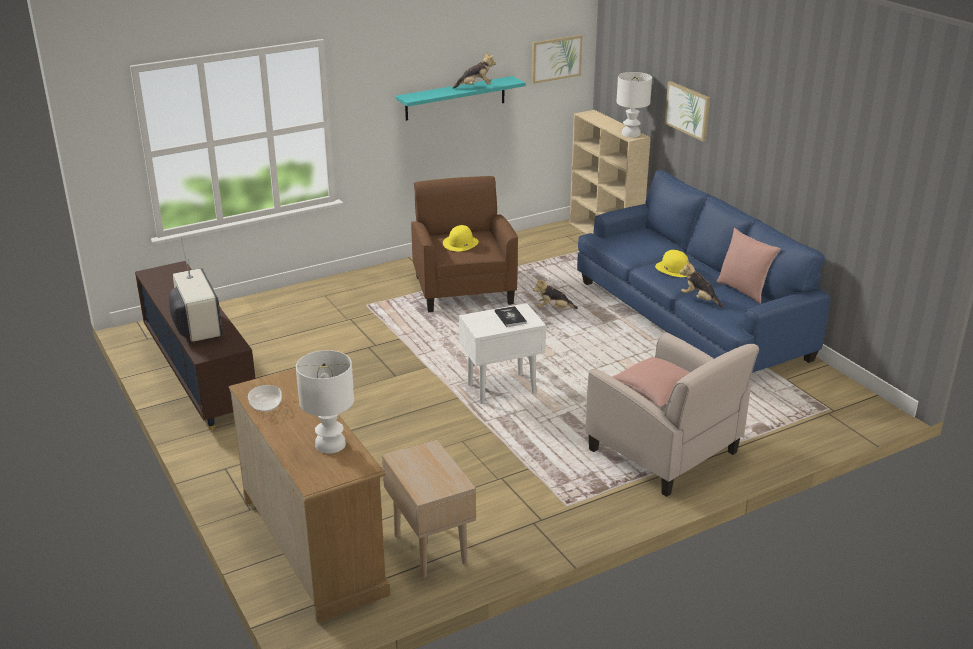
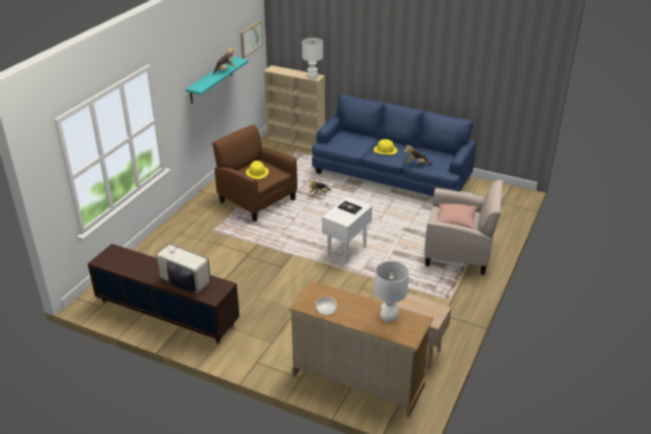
camera: 35 degrees left, 5 degrees up
(688, 110) = (353, 55): picture -> none
(743, 290) = (429, 151): pink pillow -> none

